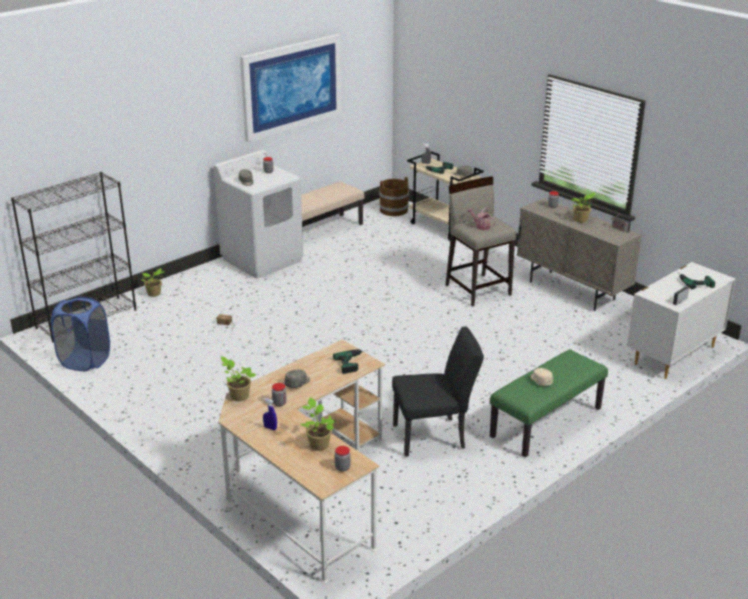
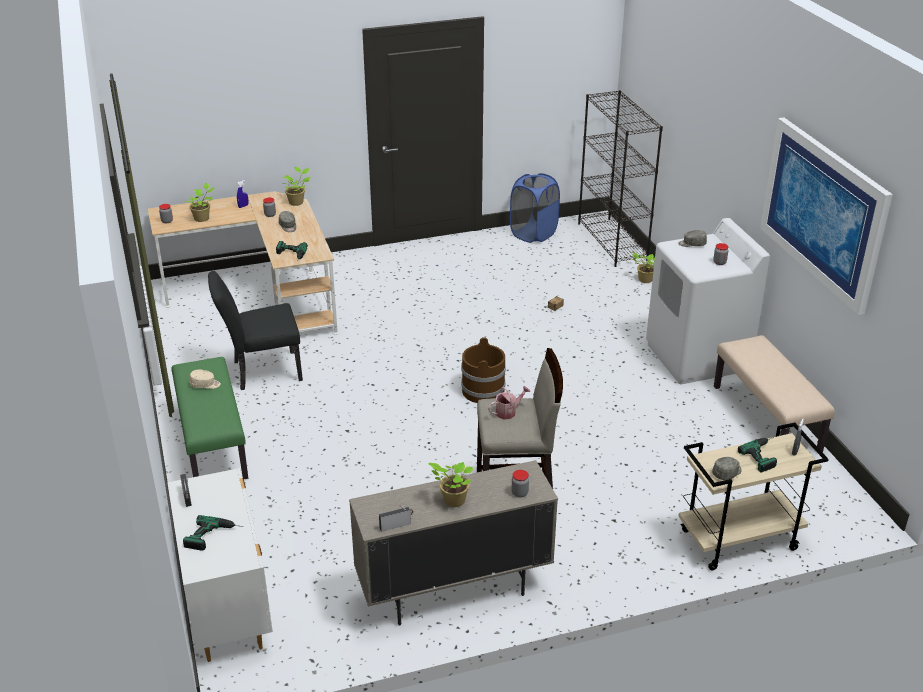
camera: 115 degrees right, 5 degrees up
(394, 210) = (826, 510): brown bucket -> brown bucket (483, 391)
(435, 436) = (261, 371): black chair -> black chair turned 60 degrees clockwise

